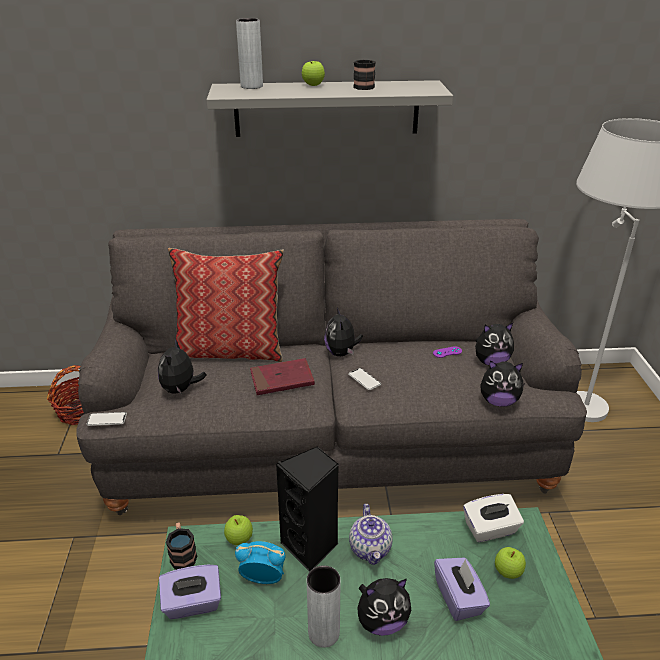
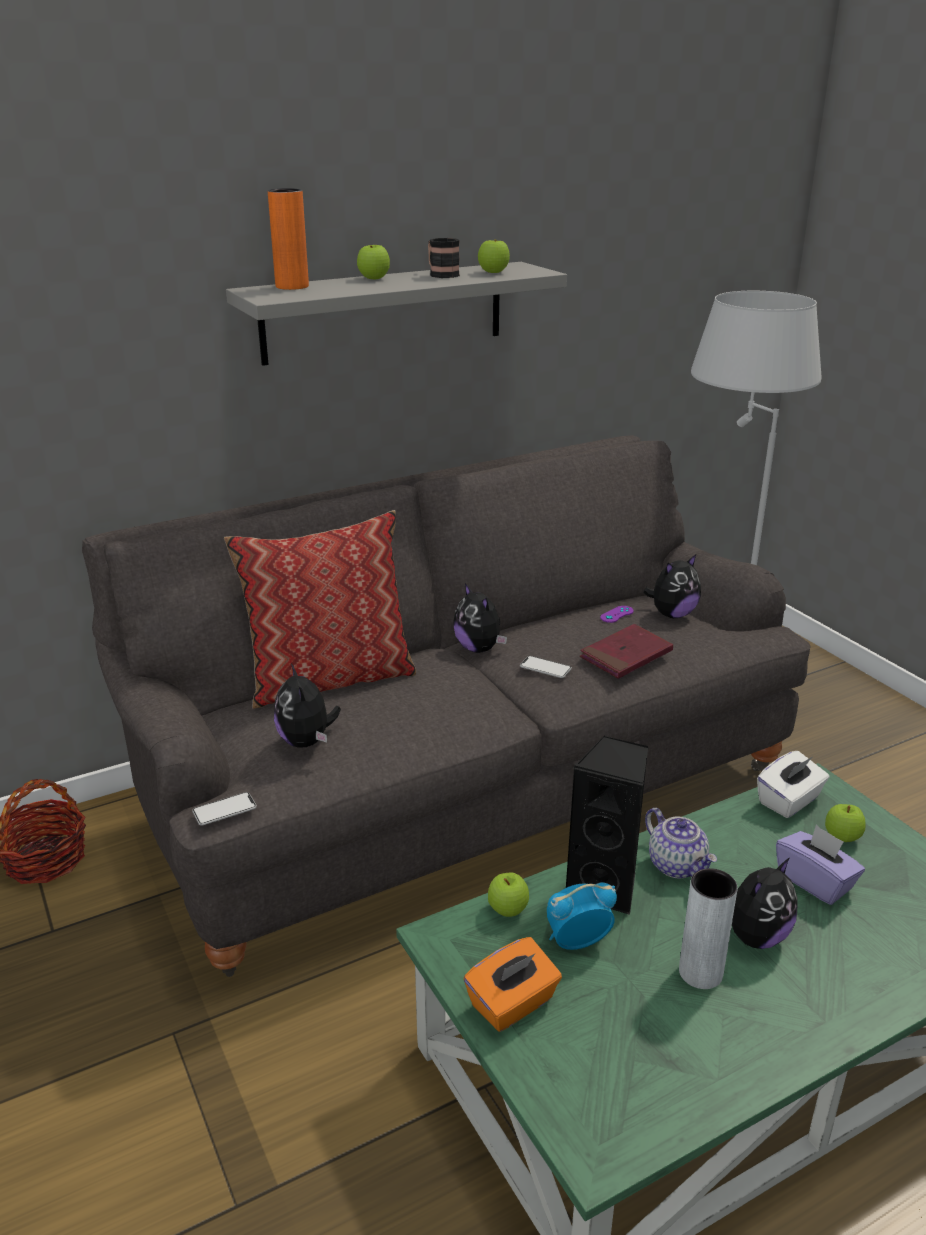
camera: 25 degrees left, 5 degrees down
(182, 554) = (447, 953): mug -> none
(193, 604) = (512, 1004): purple tissue box -> orange tissue box
(251, 86) = (292, 286): grey vase -> orange vase
(282, 379) = (440, 693): red book -> red book (626, 655)
(401, 88) = (493, 272): none -> apple
(498, 401) = (716, 653): plush toy -> none

